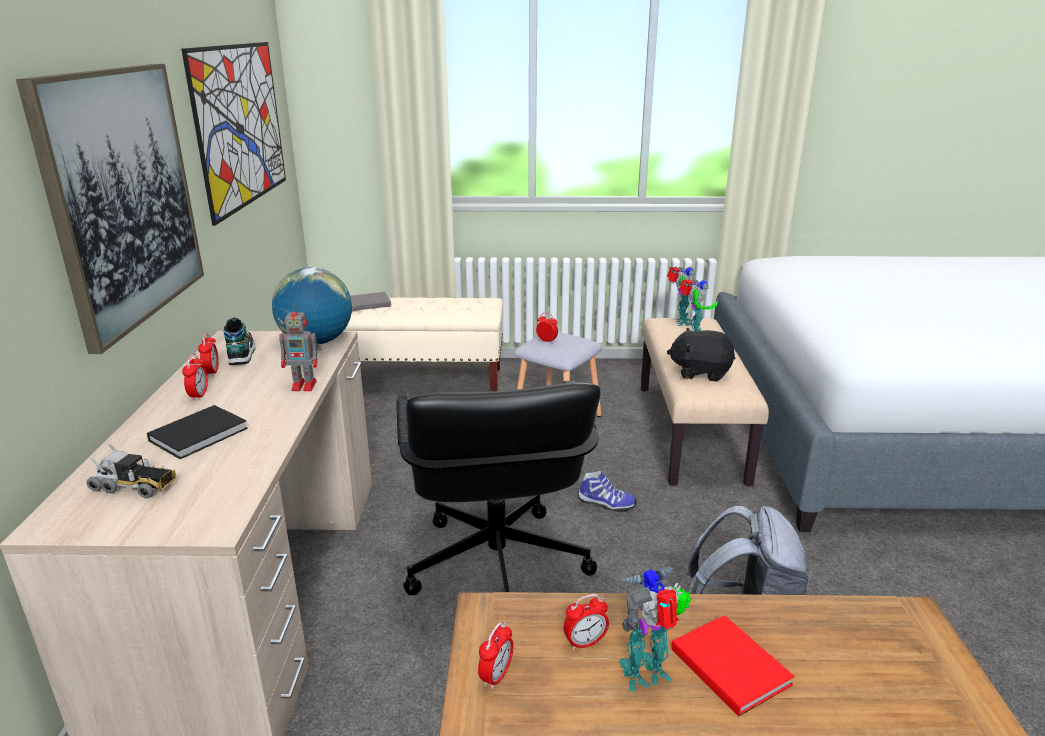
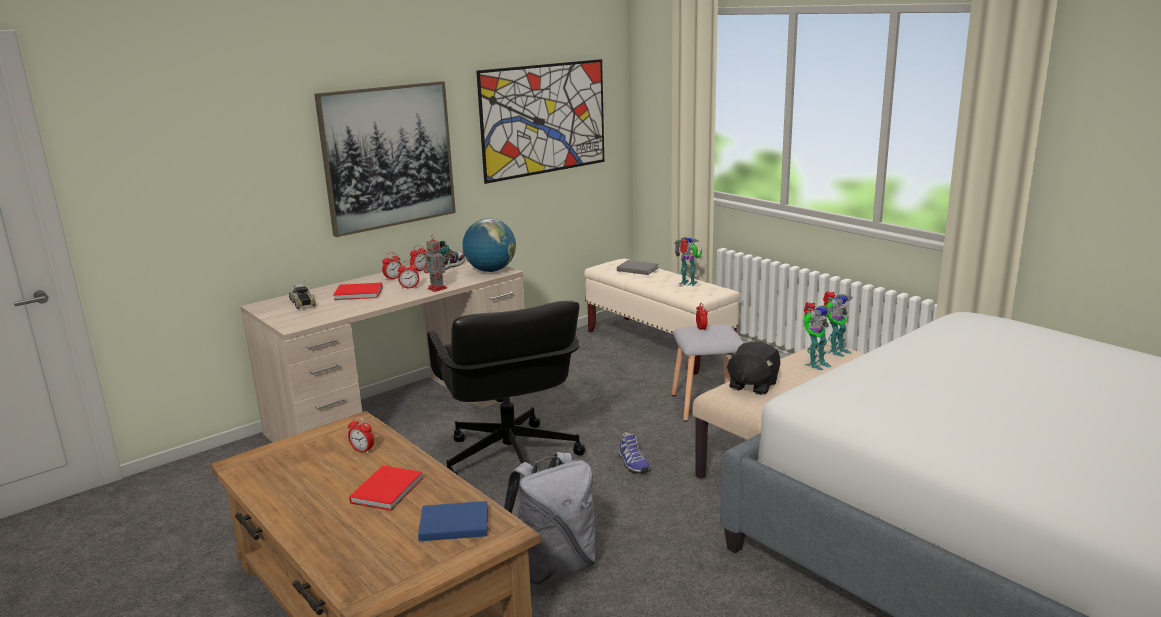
camera: 50 degrees right, 5 degrees down
(201, 434) = (359, 294): black book -> red book
(496, 567) = (509, 459): black office chair -> black office chair turned 60 degrees counterclockwise
(496, 676) = (315, 440): alarm clock -> alarm clock (409, 287)
(648, 675) = (355, 473): toy robot -> toy robot (688, 284)
(700, 372) = (752, 385): black plush toy -> black plush toy turned 120 degrees counterclockwise
(866, 648) = (452, 523): none -> blue book

